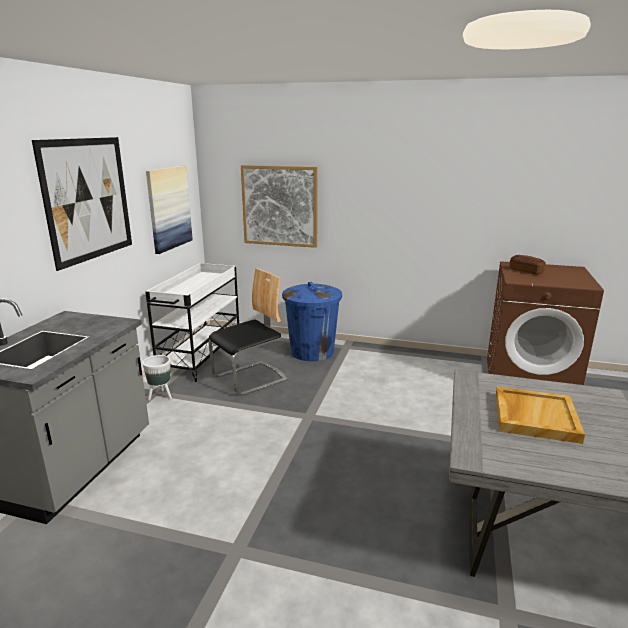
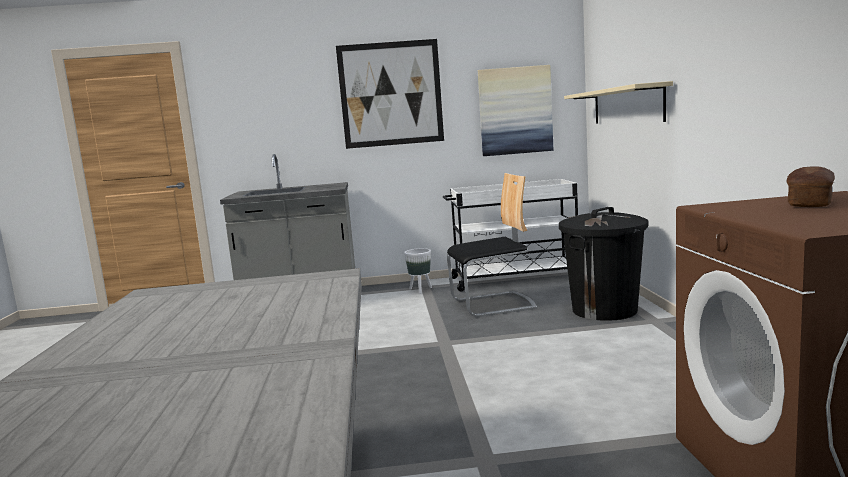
camera: 70 degrees right, 10 degrees down
(250, 379) = (493, 305): chair -> chair turned 45 degrees counterclockwise
(280, 206) = (626, 105): picture -> beige shelf
(312, 351) = (605, 310): blue trash can -> black trash can
(534, 416) = (239, 303): beige tray -> none

